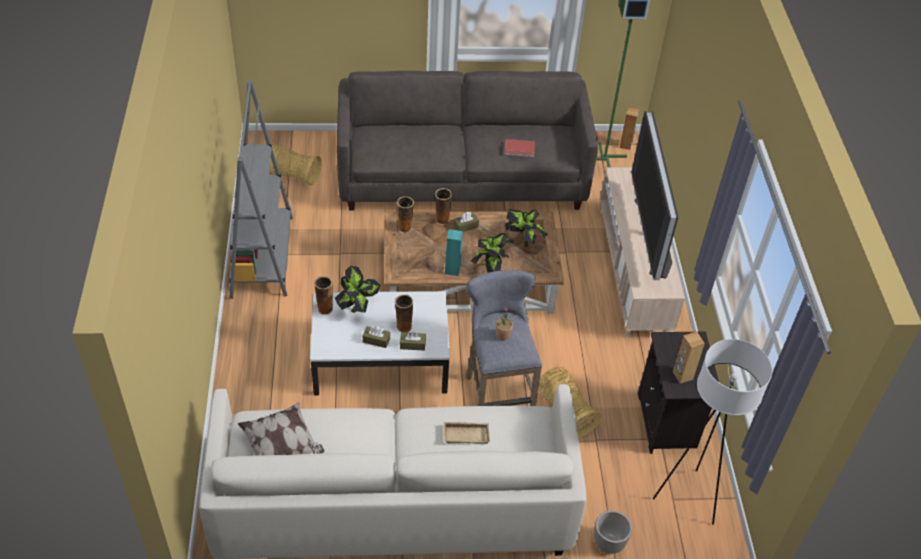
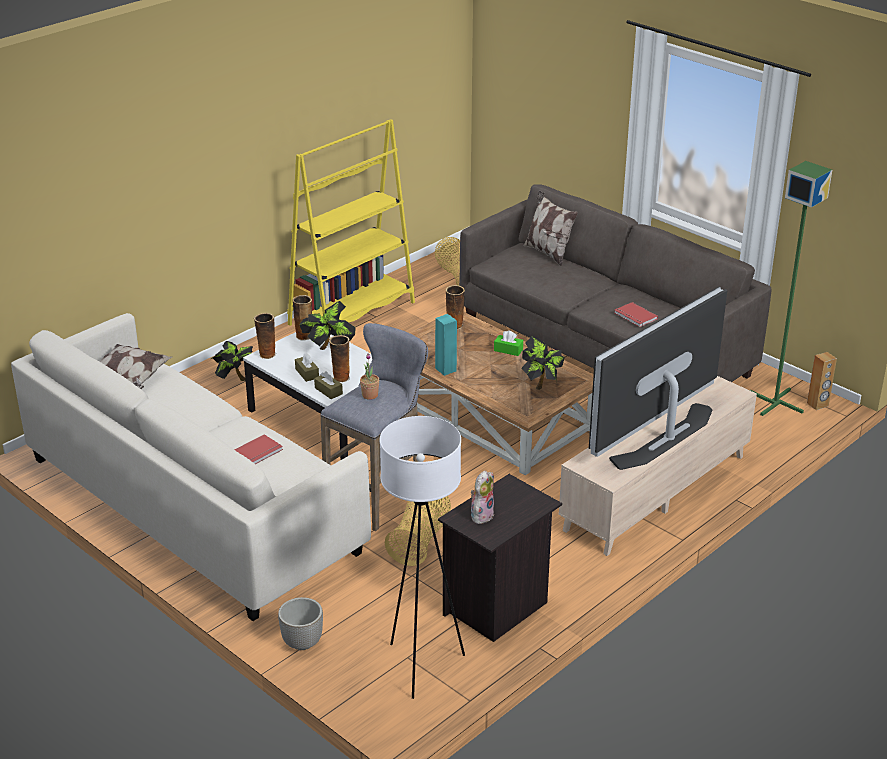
camera: 50 degrees right, 15 degrees down
(262, 256) = (352, 313): grey bookcase -> yellow bookcase
(393, 126) = (548, 253): none -> pillow
(442, 220) = (494, 336): vase -> vase (266, 354)
(466, 226) = (508, 350): brown tissue box -> green tissue box
(467, 434) = (258, 452): beige tray -> red book
(491, 266) = (482, 385): potted plant -> potted plant (236, 379)
(682, 375) = (481, 515): brown speaker -> plush toy

